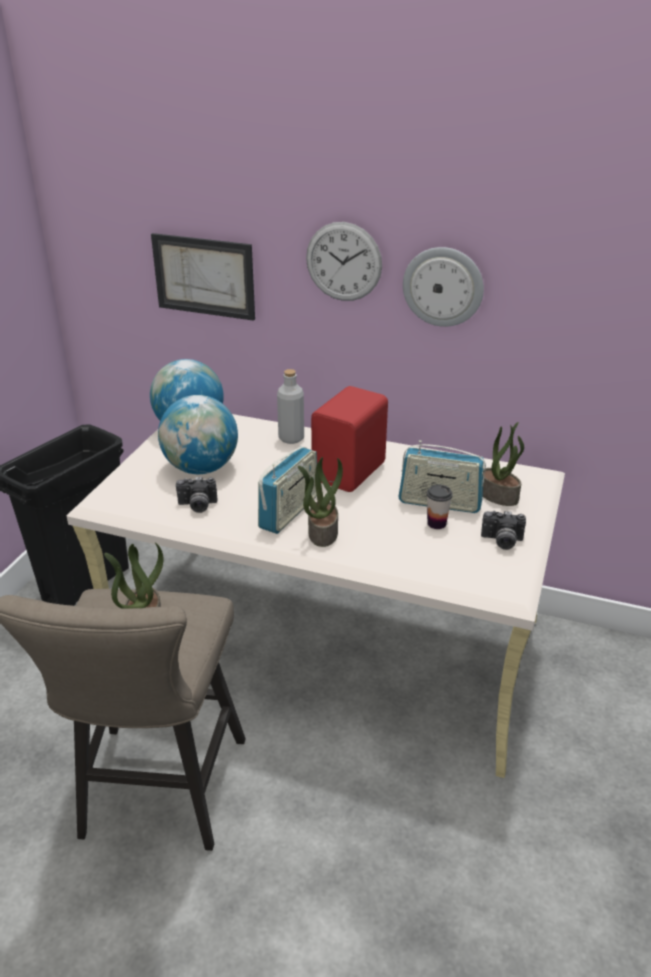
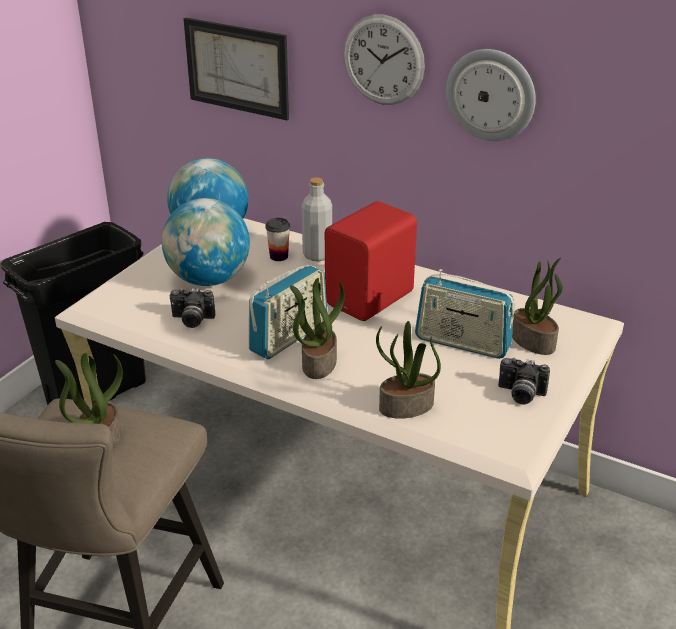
camera: 10 degrees right, 0 degrees up
(409, 562) = (406, 407): none -> potted plant
(436, 523) = (451, 366): cup -> cup (279, 256)

